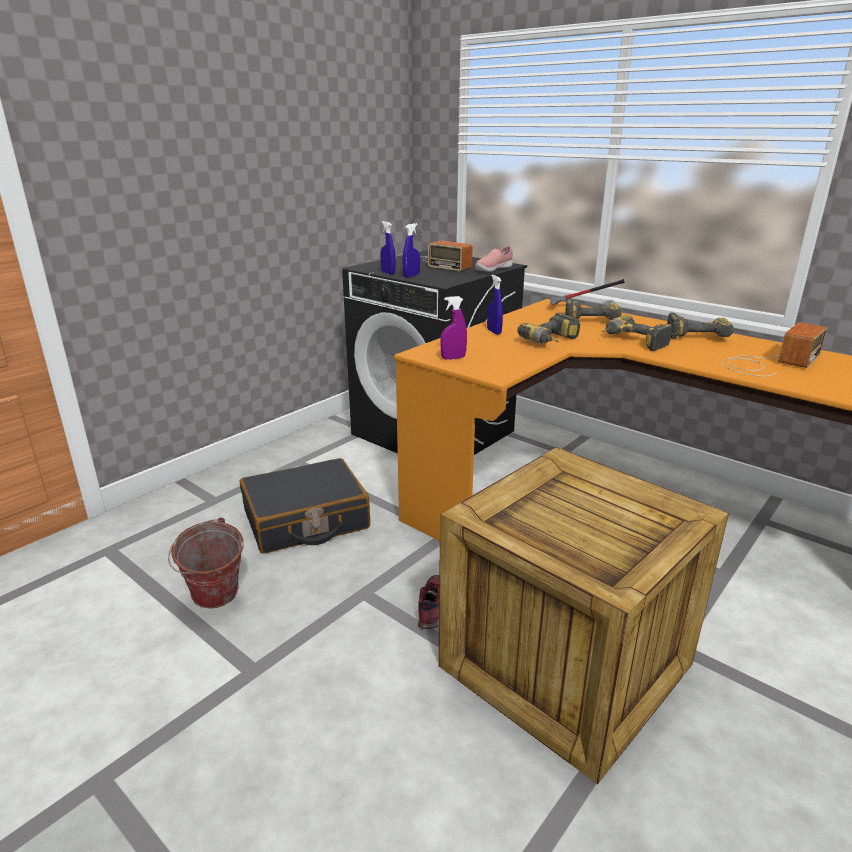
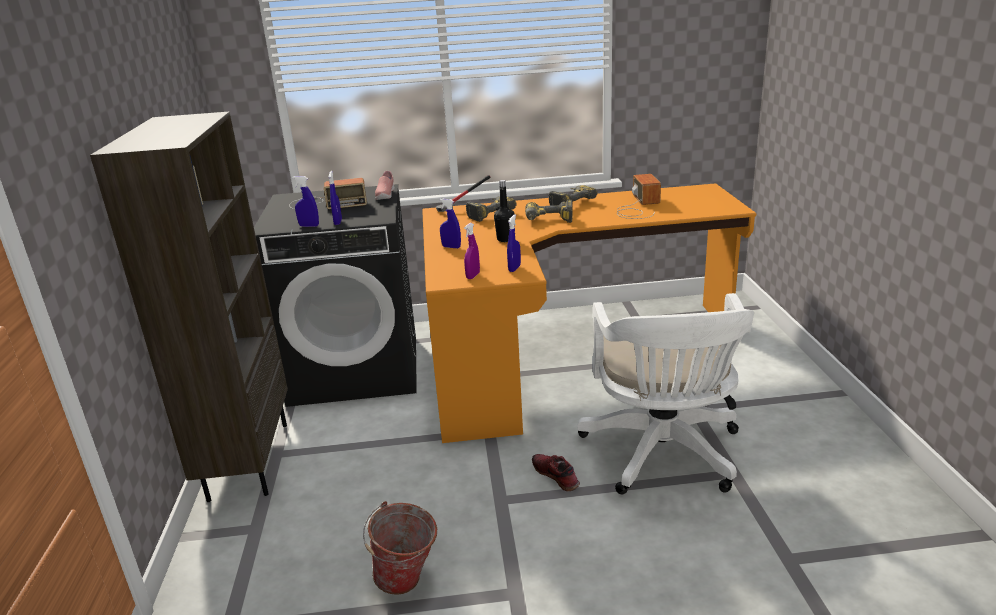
camera: 45 degrees left, 0 degrees up
(279, 456) = (248, 460): none -> brown bookcase
(306, 520) = (371, 487): black suitcase -> none
(499, 366) = (514, 268): none -> blue spray bottle
(553, 342) = (505, 239): power drill -> black bottle
(561, 665) = (663, 455): crate -> white office chair

